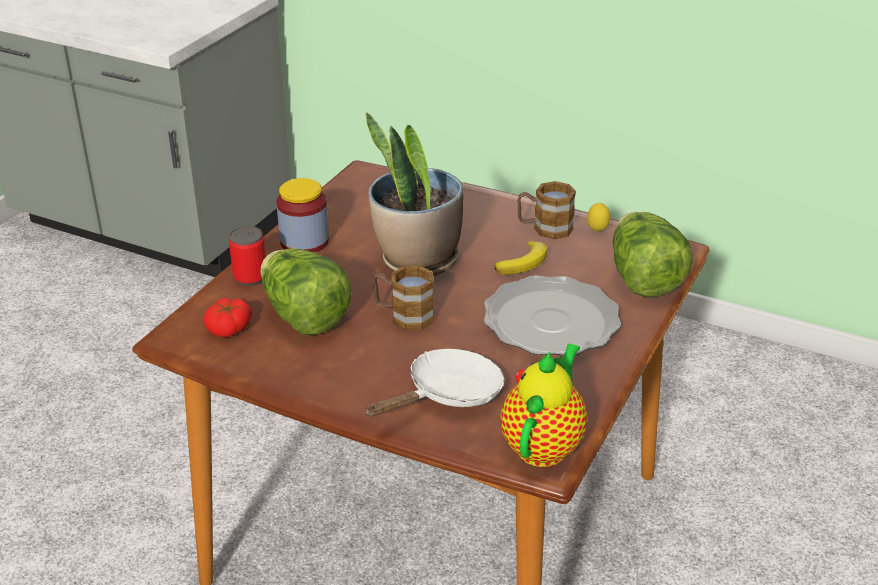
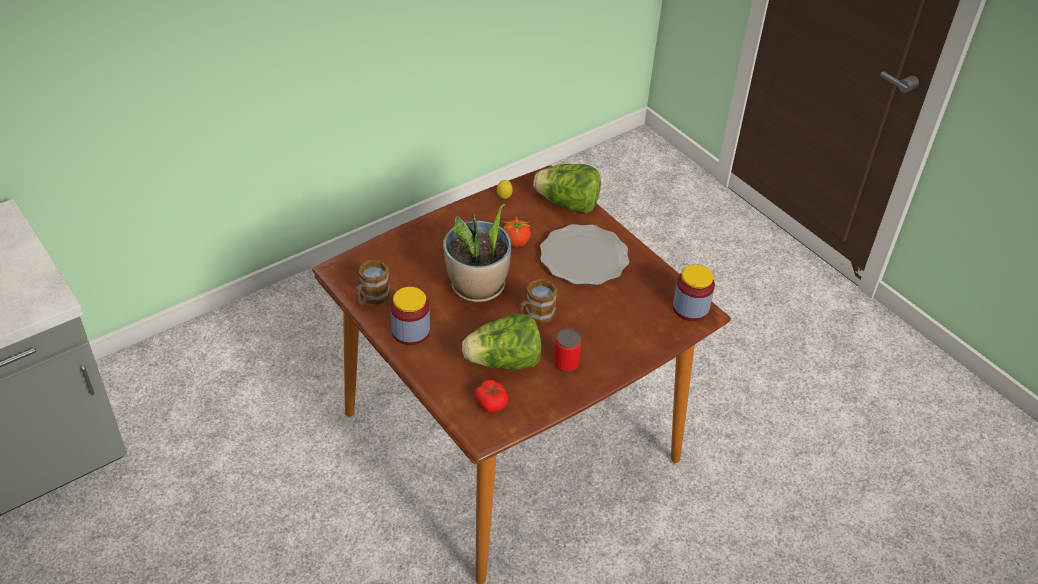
camera: 65 degrees left, 10 degrees up
(250, 277) = (436, 373): can -> can (566, 363)
(448, 395) = (626, 327): white frying pan -> none
(524, 263) = (515, 242): banana -> tomato
(544, 228) = (483, 218): mug -> mug (371, 298)
(544, 445) = (690, 308): teapot -> jar

